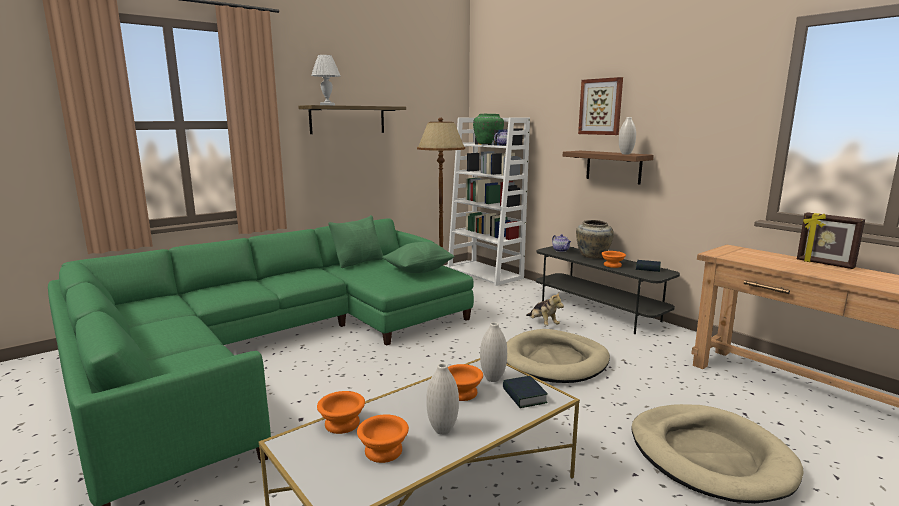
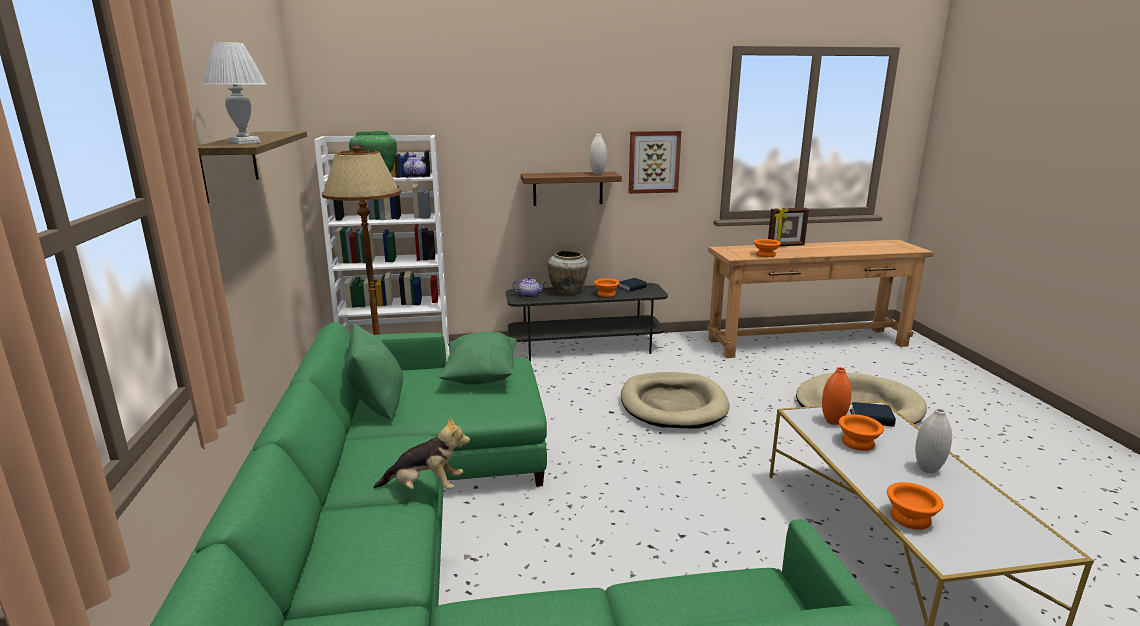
camera: 60 degrees left, 5 degrees up
(384, 452) = (965, 506): orange bowl -> orange bowl (766, 255)
(493, 379) = (832, 421): white vase -> orange vase
(543, 324) = (586, 380): plush toy -> plush toy (425, 487)
(601, 106) = (545, 121): picture -> picture (653, 162)

